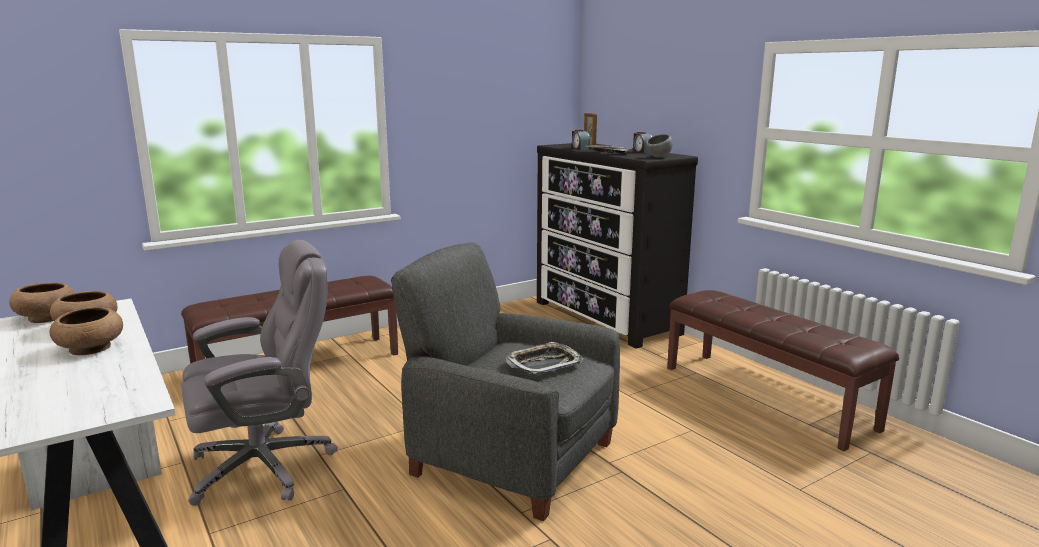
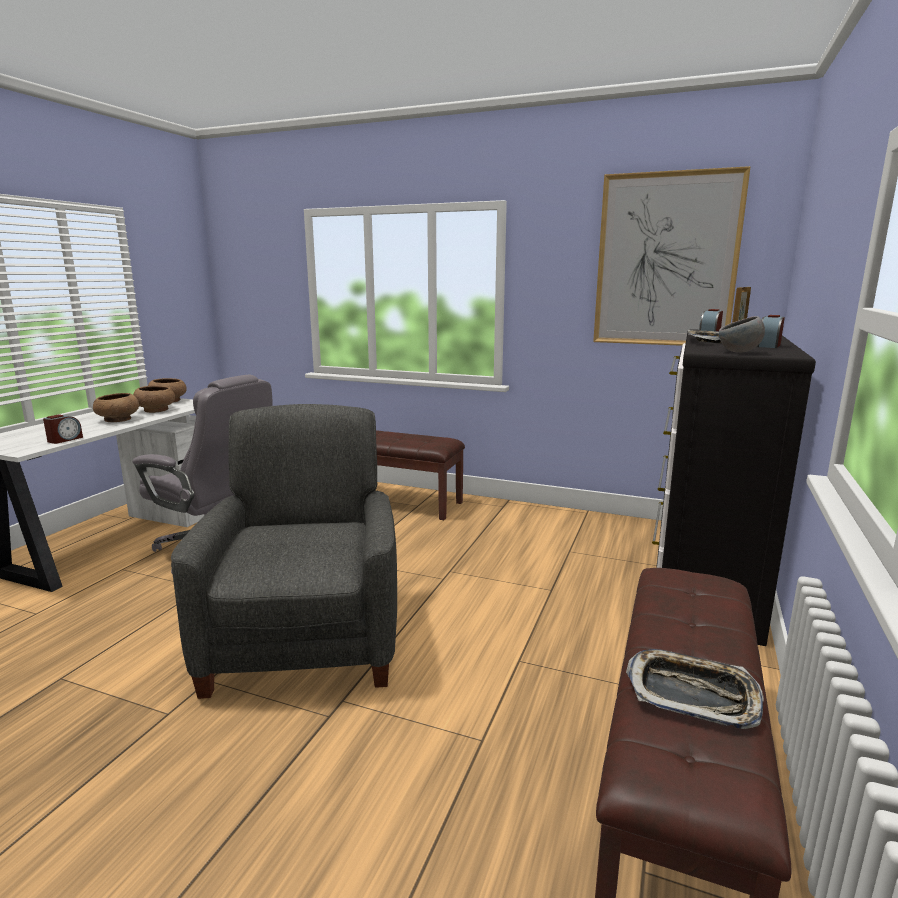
camera: 55 degrees right, 0 degrees up
(137, 380) = (65, 439): none -> alarm clock
(508, 93) = (666, 260): none -> picture
(544, 364) = (296, 548): tray -> tray (692, 694)

